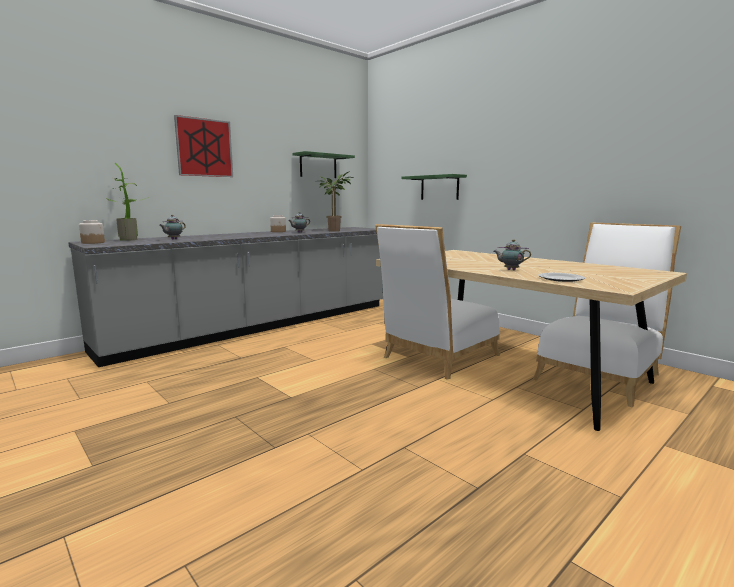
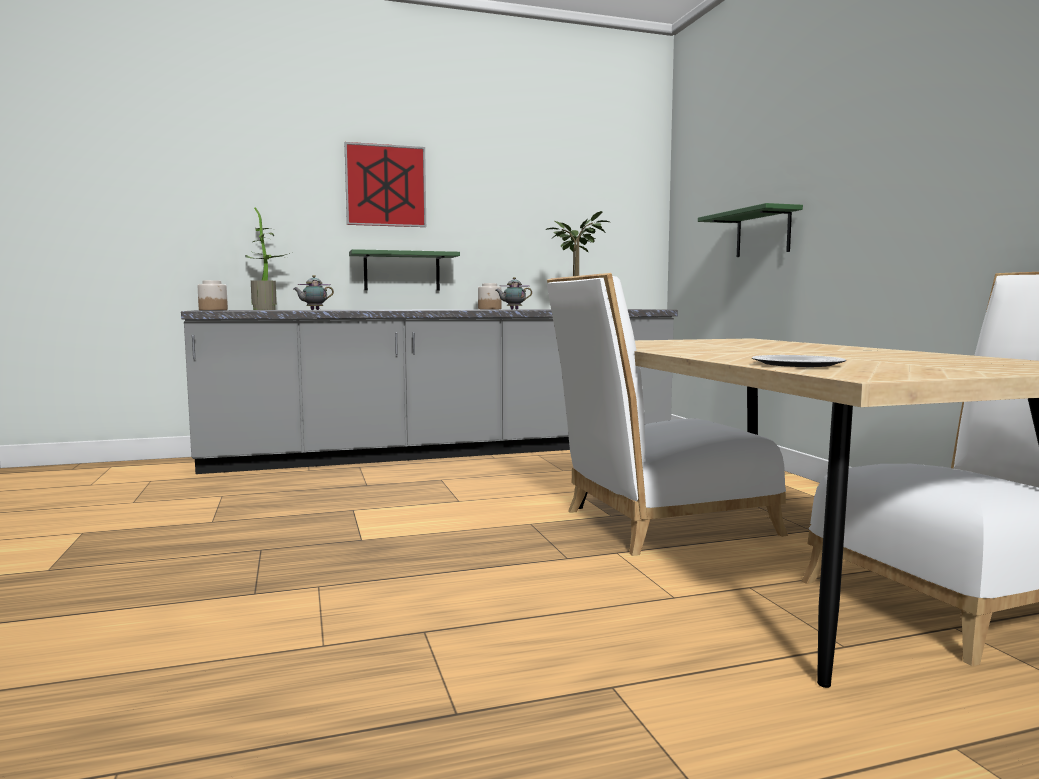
camera: 25 degrees right, 5 degrees down
(318, 166) = (572, 209): green shelf -> green shelf (402, 271)
(510, 270) = (745, 354): teapot -> none

